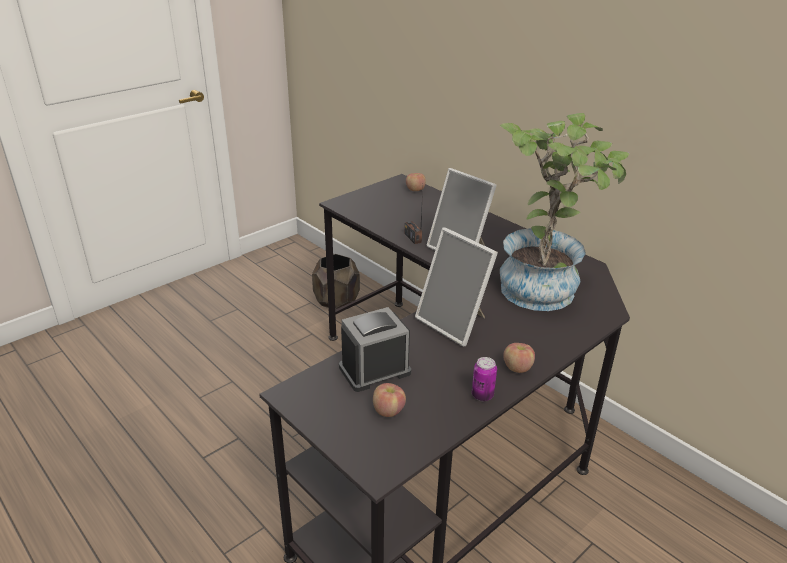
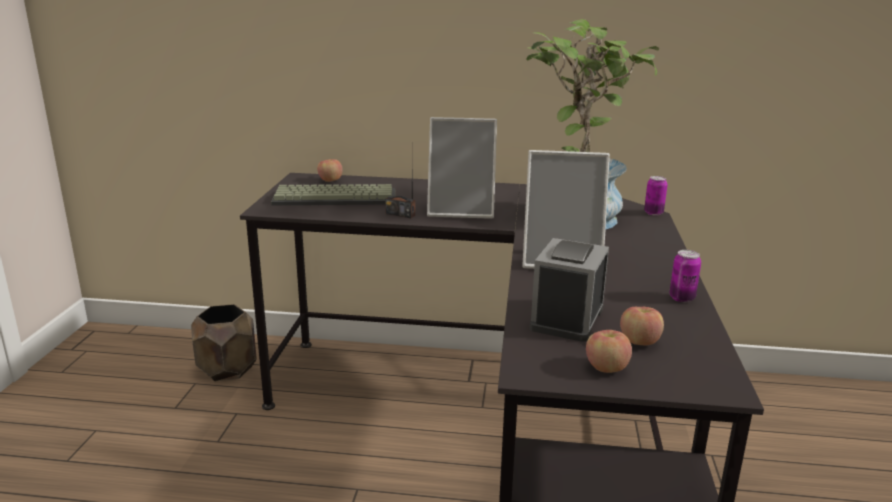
camera: 40 degrees left, 10 degrees down
(396, 207) = (336, 197): none -> keyboard
(517, 368) = (666, 270): apple -> apple (606, 368)
(613, 311) = (653, 213): none -> can

